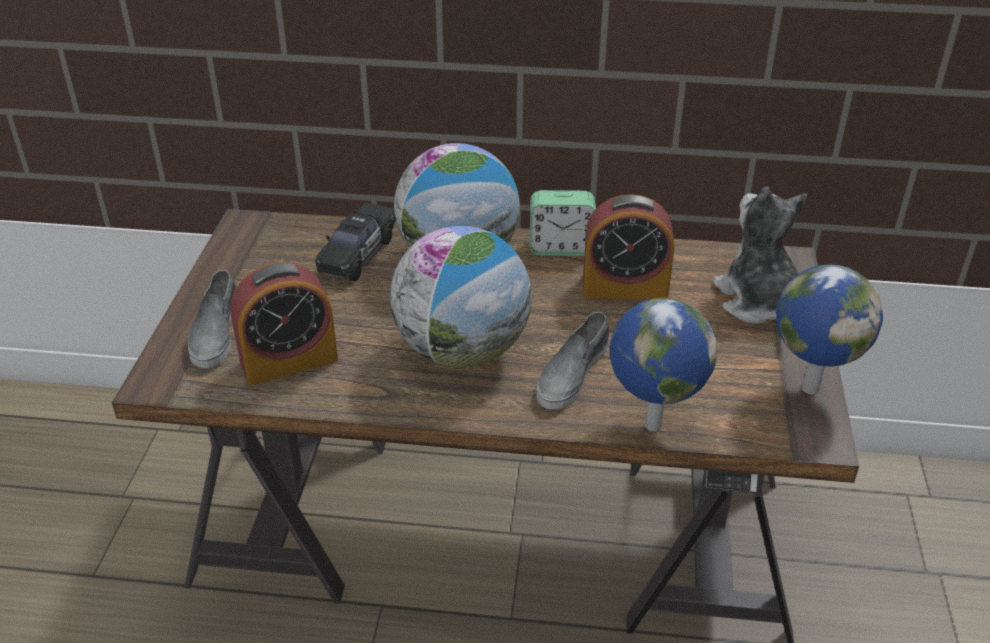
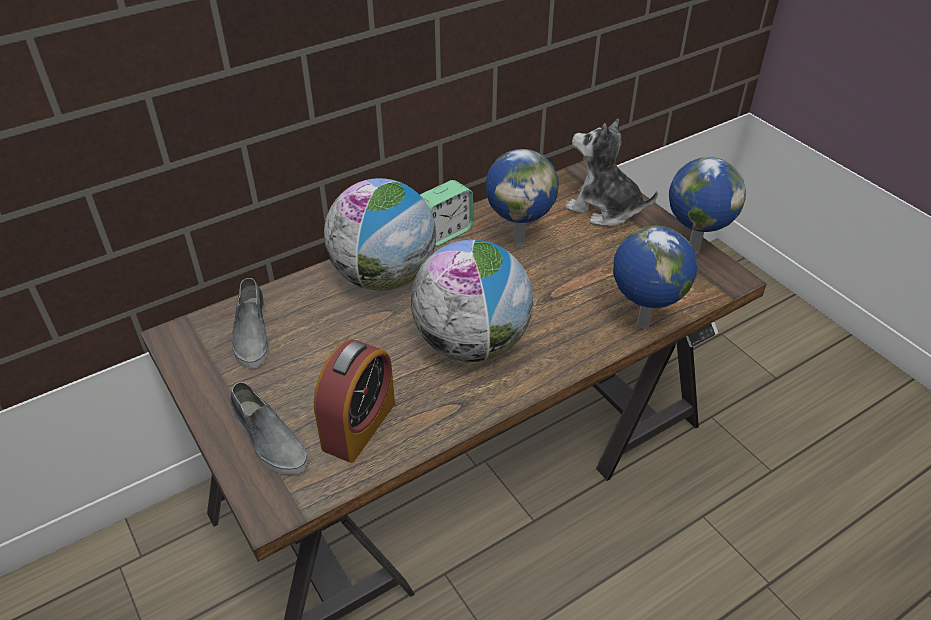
camera: 40 degrees left, 5 degrees up
(357, 255) = (305, 313): black toy car -> none
(572, 373) = (558, 318): grey shoe -> grey shoe (251, 333)
(624, 288) = (519, 240): alarm clock -> globe

